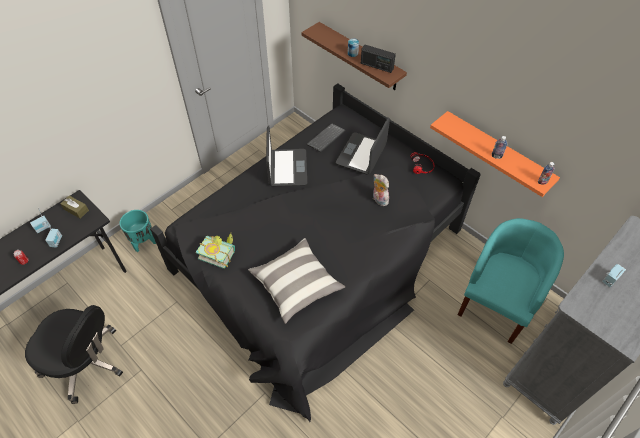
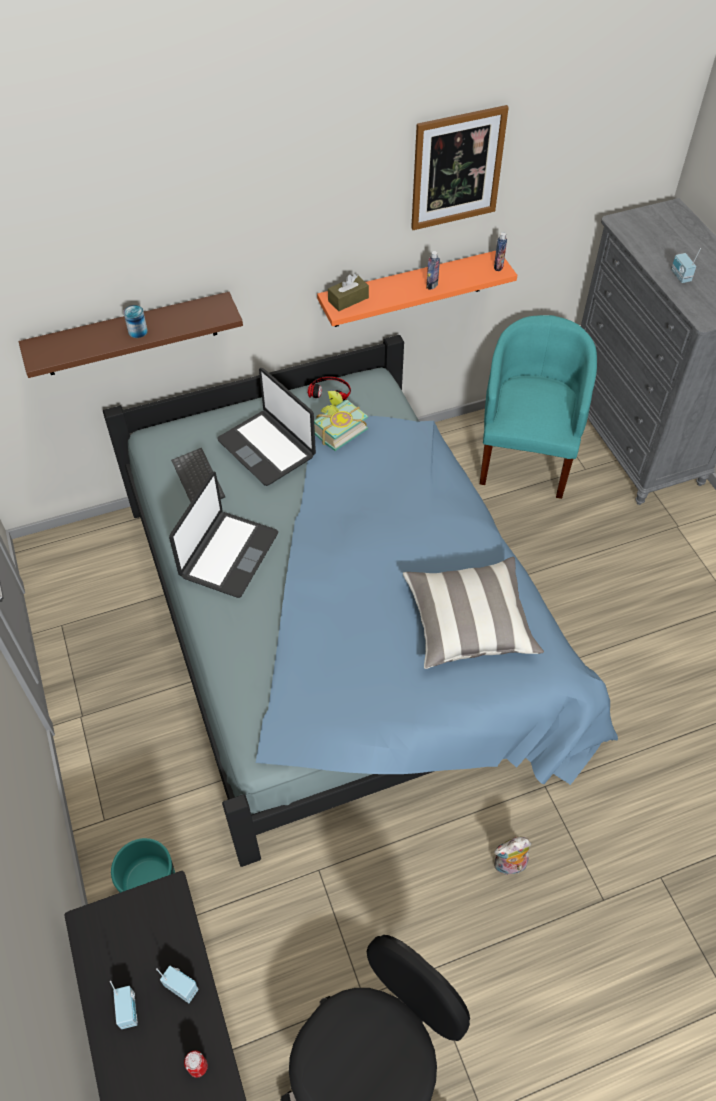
camera: 65 degrees left, 0 degrees up
(76, 210) = (118, 930): brown tissue box -> brown tissue box (348, 299)
(219, 253) = (355, 708): book -> book (336, 429)
(287, 168) = (228, 554): laptop -> laptop turned 90 degrees clockwise
(319, 259) = (348, 625): black bed -> blue bed
(376, 66) = (190, 316): radio -> none
(379, 200) = (366, 465): plush toy -> plush toy (509, 866)
(496, 304) = (526, 456): turquoise armchair -> turquoise armchair turned 45 degrees clockwise
(549, 102) = (457, 168): none -> picture

